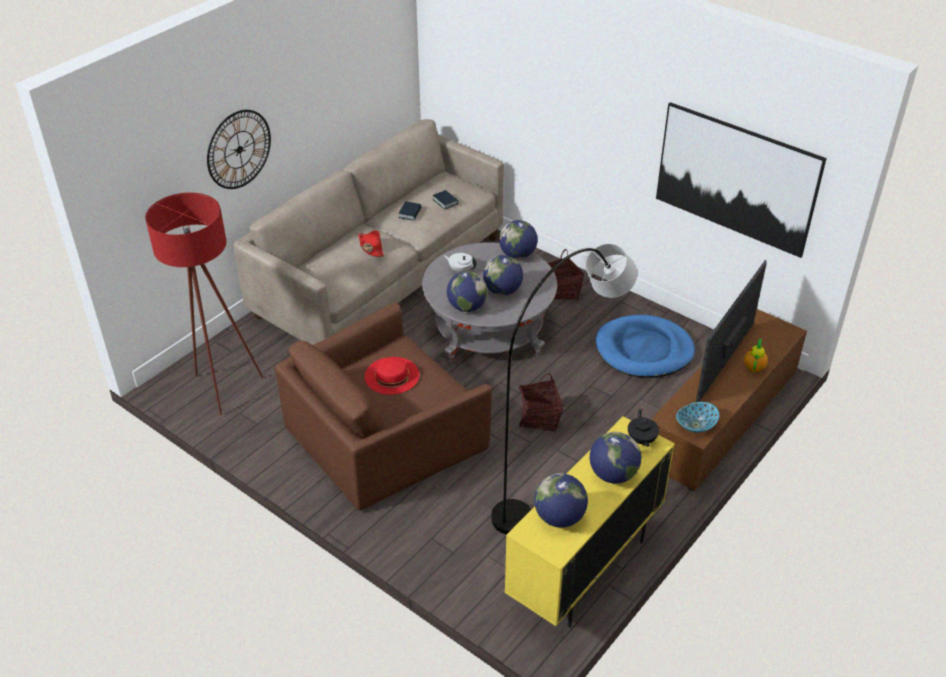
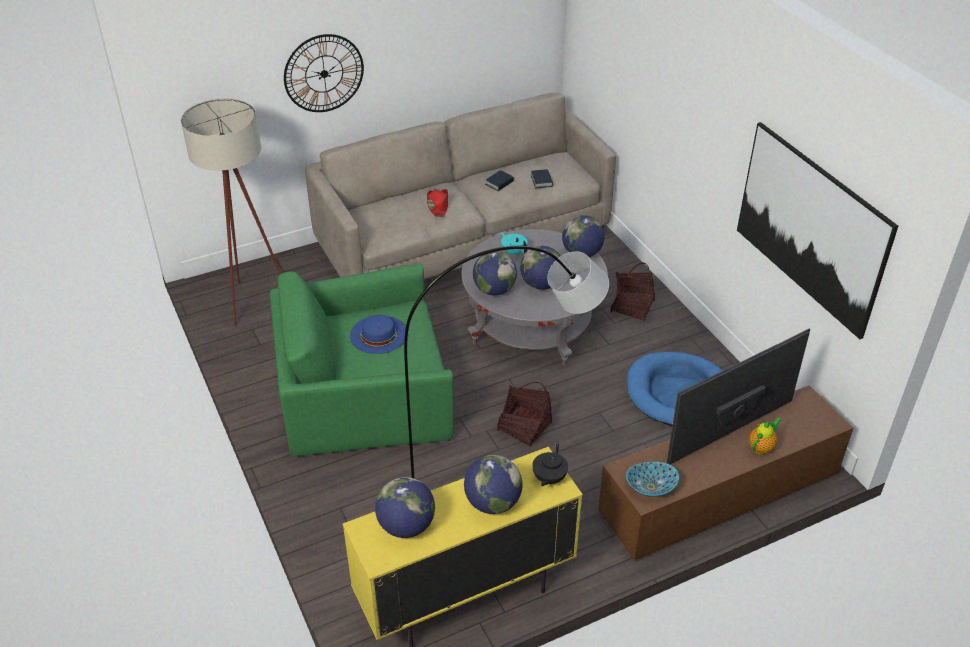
camera: 25 degrees right, 0 degrees up
(220, 386) = (252, 299): red floor lamp -> beige floor lamp
(385, 435) = (364, 393): brown armchair -> green armchair
(392, 375) = (378, 334): red hat -> blue hat
(460, 270) = (514, 252): white teapot -> turquoise teapot

